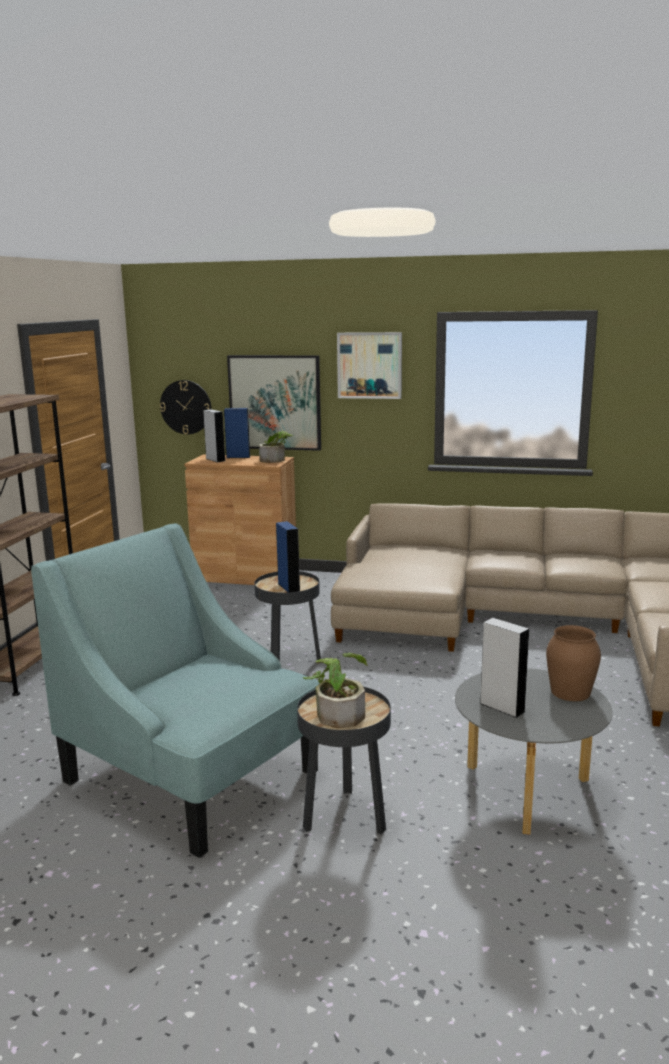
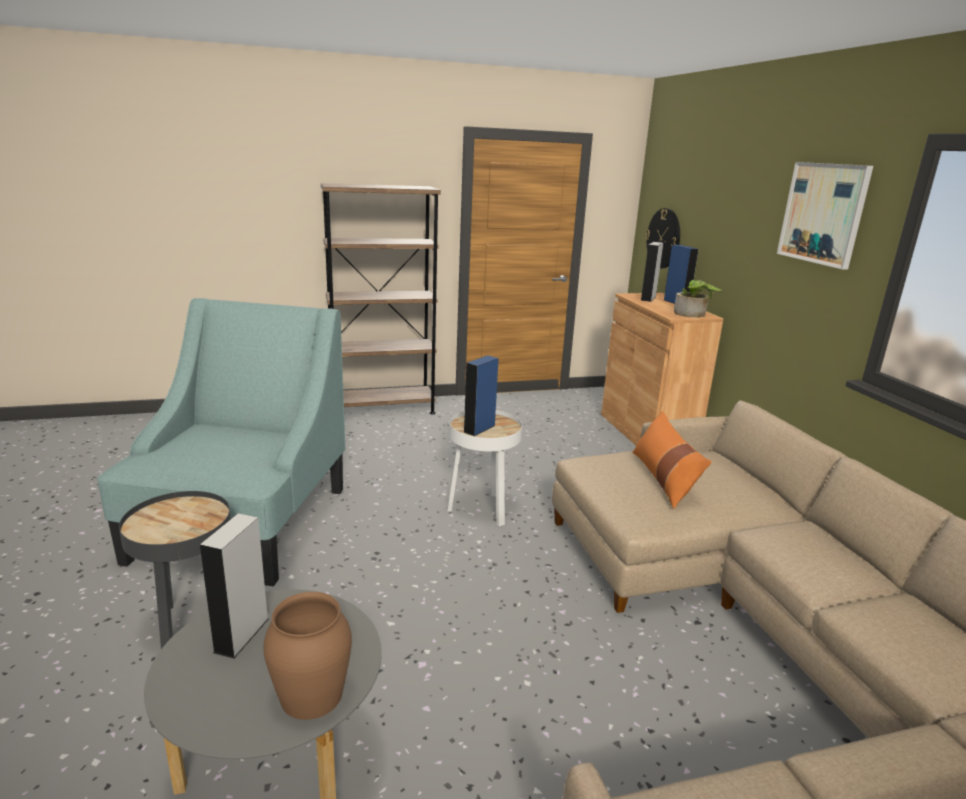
camera: 60 degrees right, 5 degrees up
(275, 402) = (726, 247): picture -> none
(289, 662) = (482, 509): black side table -> white side table
(338, 712) = (172, 518): potted plant -> none
(401, 564) = (664, 478): none -> orange pillow

